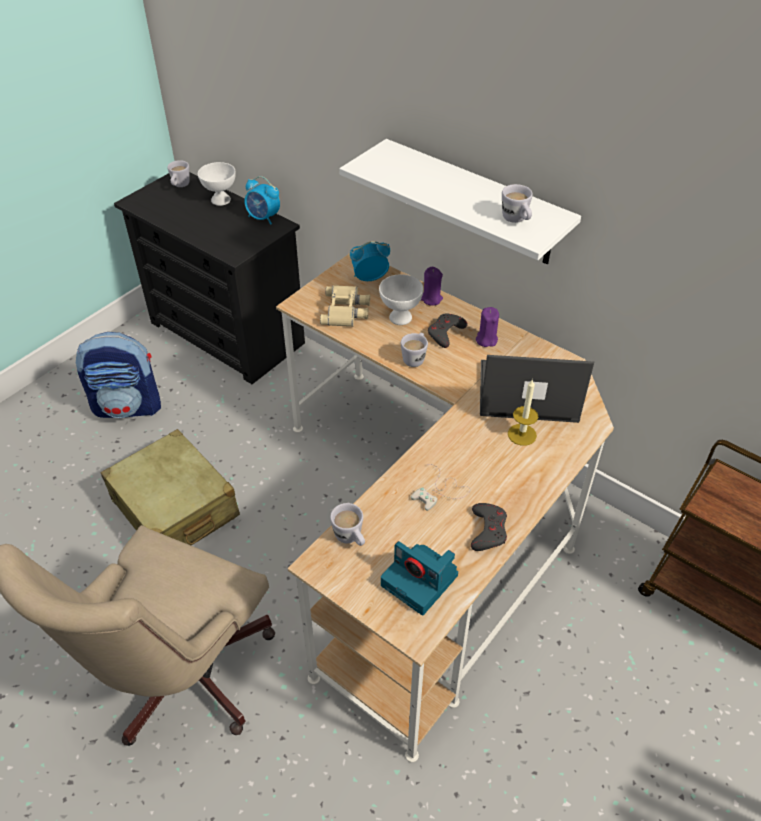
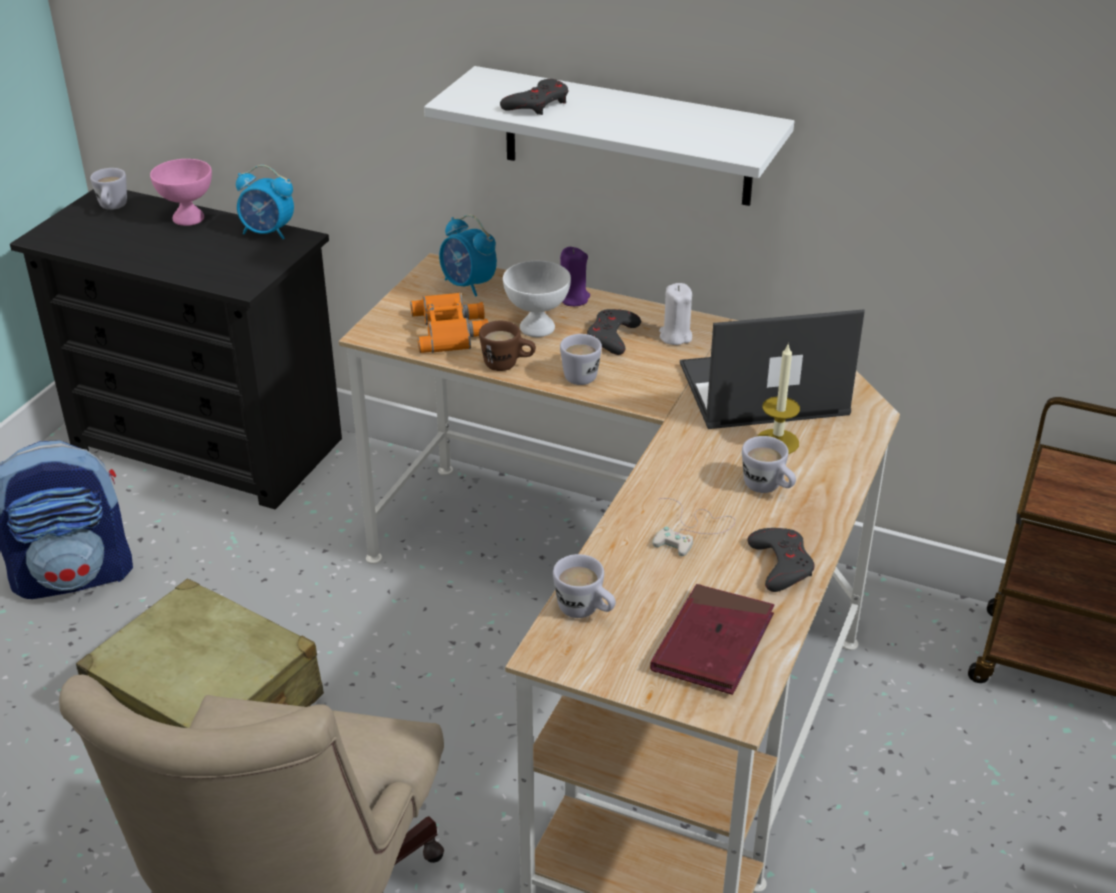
camera: 15 degrees left, 10 degrees down
(220, 200) = (188, 219): white bowl -> pink bowl
(346, 310) = (451, 330): beige binoculars -> orange binoculars
(369, 278) = (468, 285): alarm clock -> alarm clock turned 105 degrees counterclockwise
(371, 343) = (508, 365): none -> brown mug
(412, 177) = (537, 104): none -> grey game controller
(421, 581) = (713, 644): camera -> red book
(486, 339) = (675, 336): purple candle -> white candle
(516, 220) = (710, 135): white mug -> white mug (768, 488)

